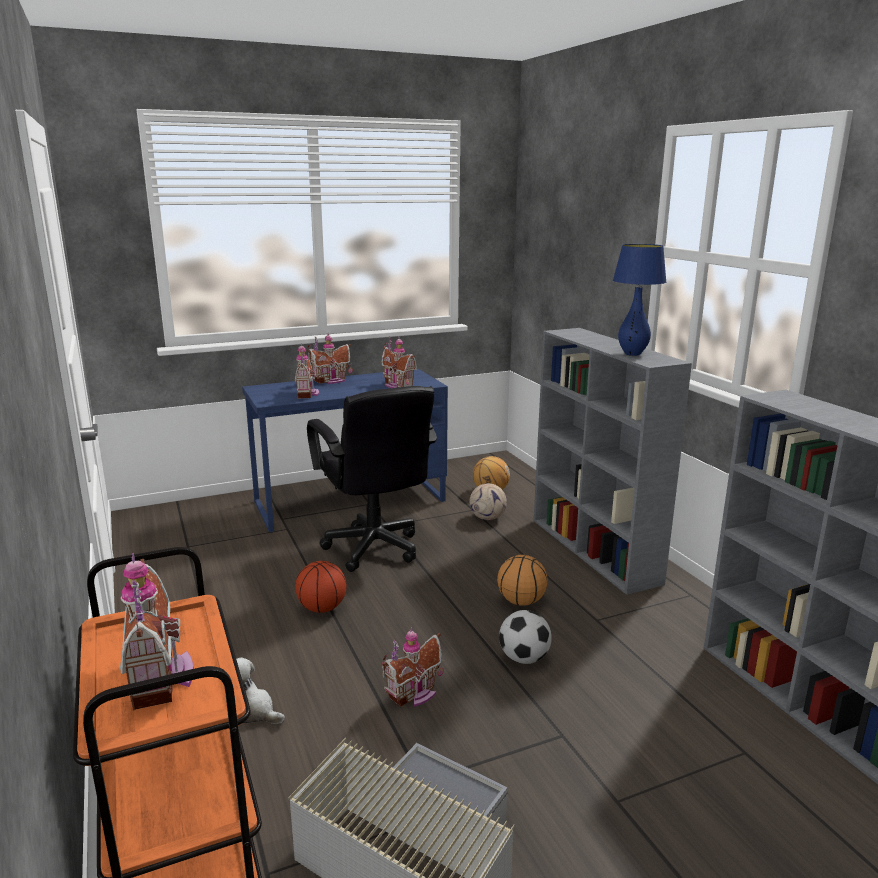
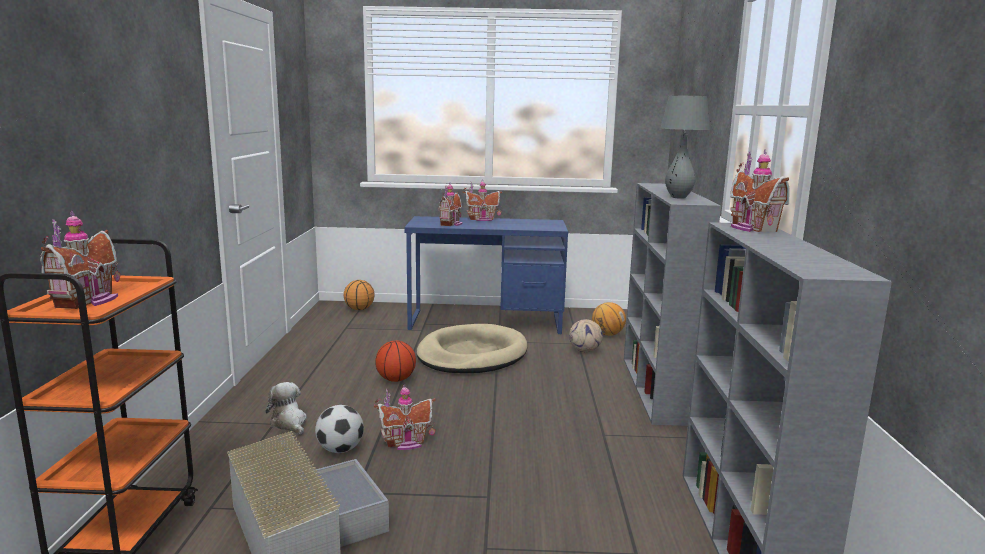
camera: 25 degrees right, 5 degrees down
(376, 551) = (472, 354): black office chair -> beige dog bed
(396, 385) = (527, 226): toy house -> toy house (750, 228)
(521, 601) = (551, 408): basketball -> basketball (359, 309)
(524, 658) = (512, 443): football -> football (340, 450)
(632, 354) = (678, 197): blue table lamp -> grey table lamp

